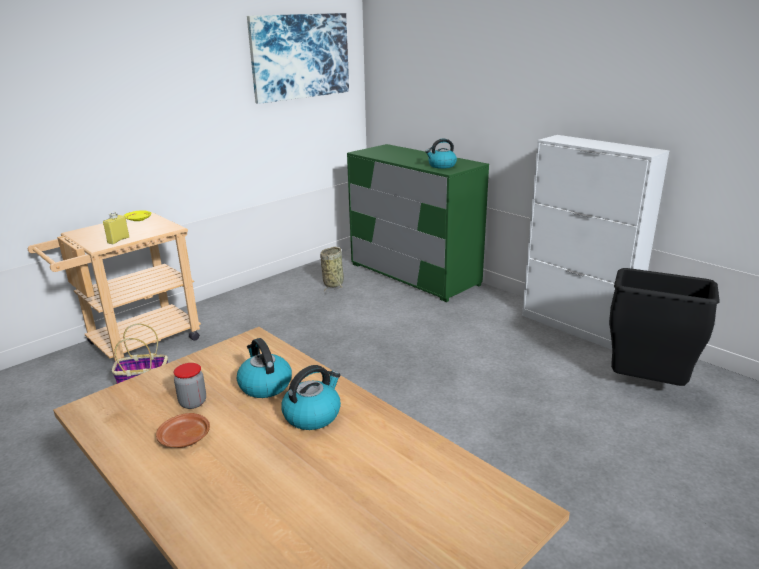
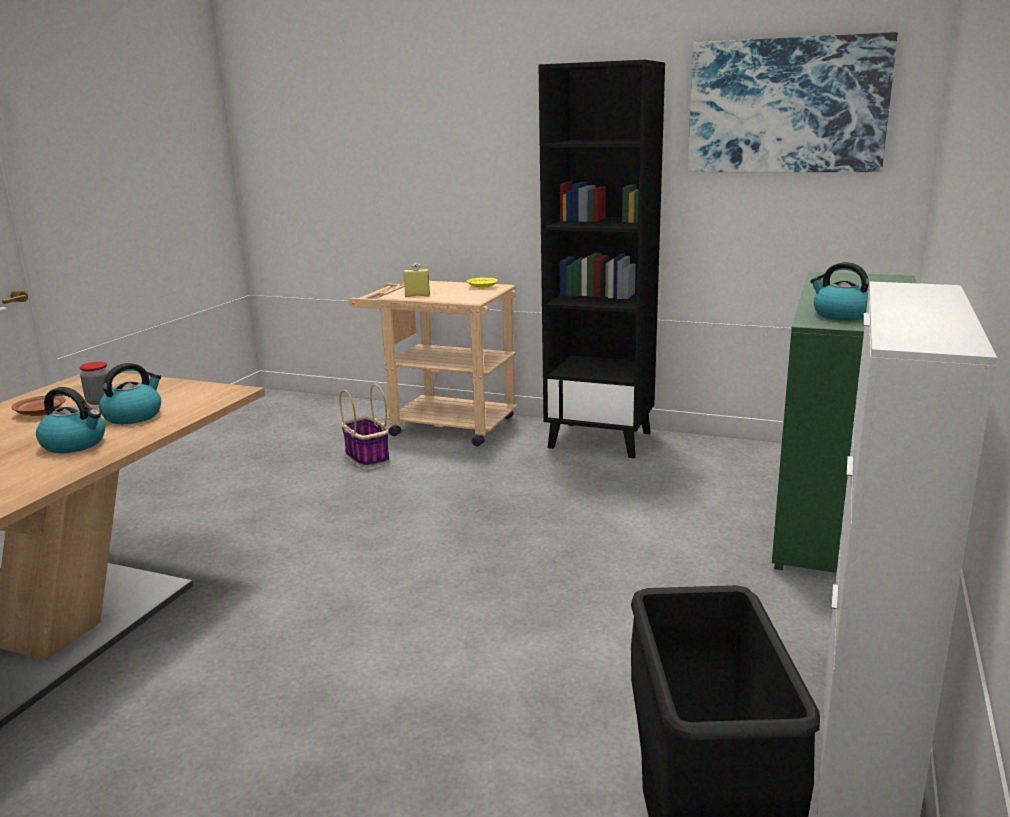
camera: 65 degrees right, 5 degrees down
(250, 298) = (601, 439): none -> black bookcase
(334, 283) = (712, 471): basket -> none

